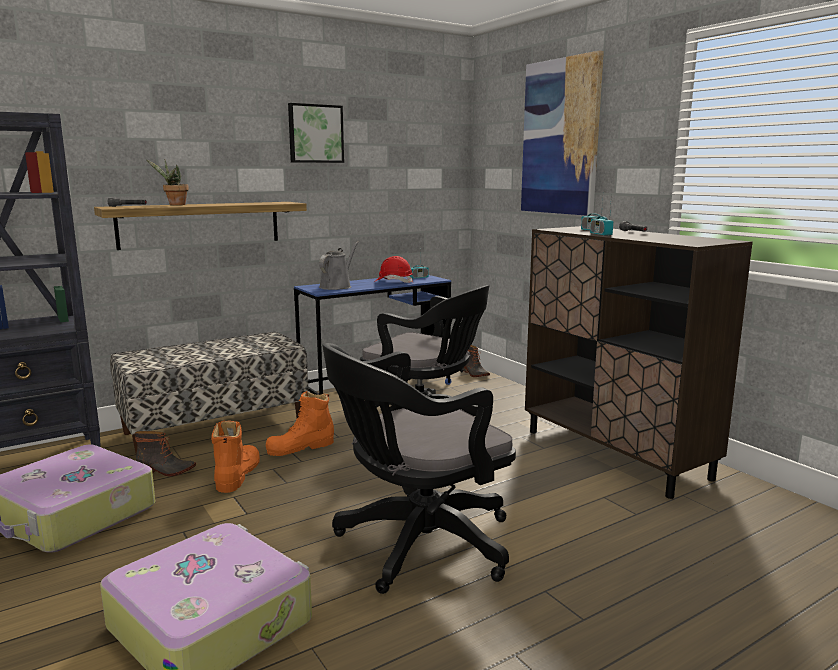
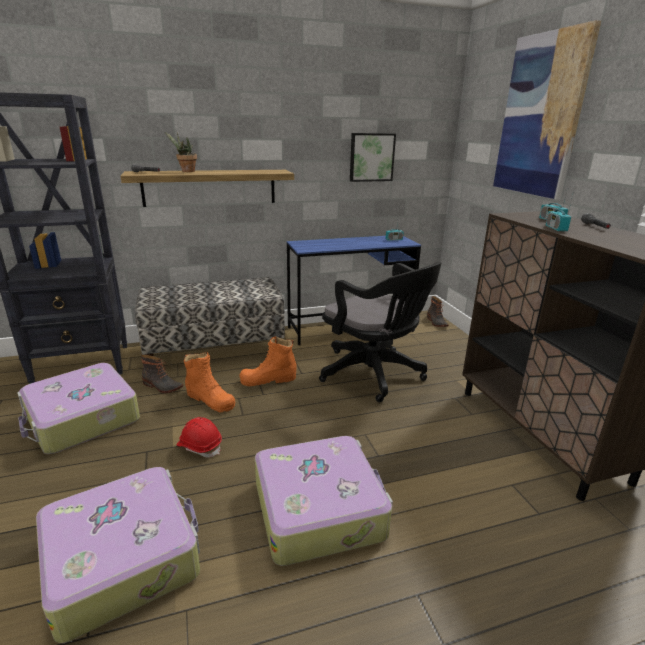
camera: 15 degrees right, 10 degrees up
(237, 474) = (210, 400): orange boot -> orange boot turned 105 degrees clockwise
(315, 134) = (311, 108): picture -> picture (371, 157)
(337, 286) = (320, 244): grey watering can -> none
(393, 282) = (370, 243): red hard hat -> red hard hat (200, 446)
(417, 546) = (319, 508): black office chair -> suitcase

